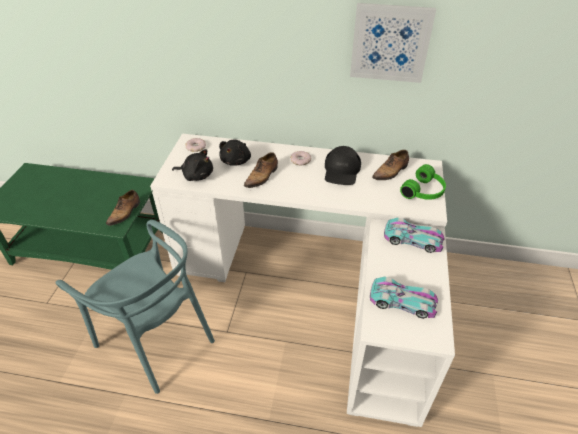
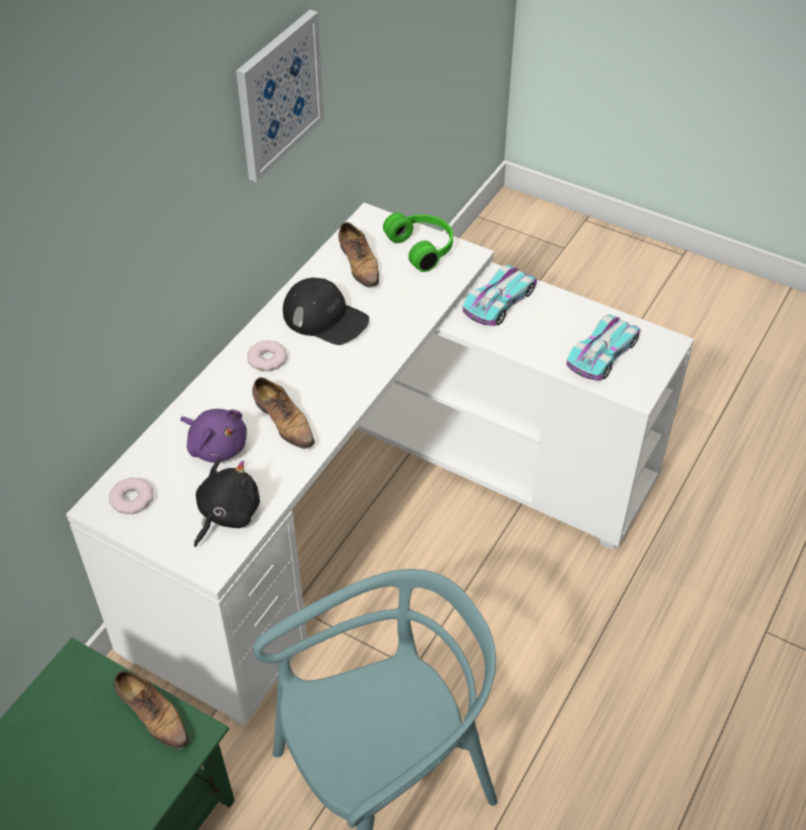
camera: 70 degrees left, 5 degrees up
(236, 160) = (216, 446): black plush toy -> purple plush toy

